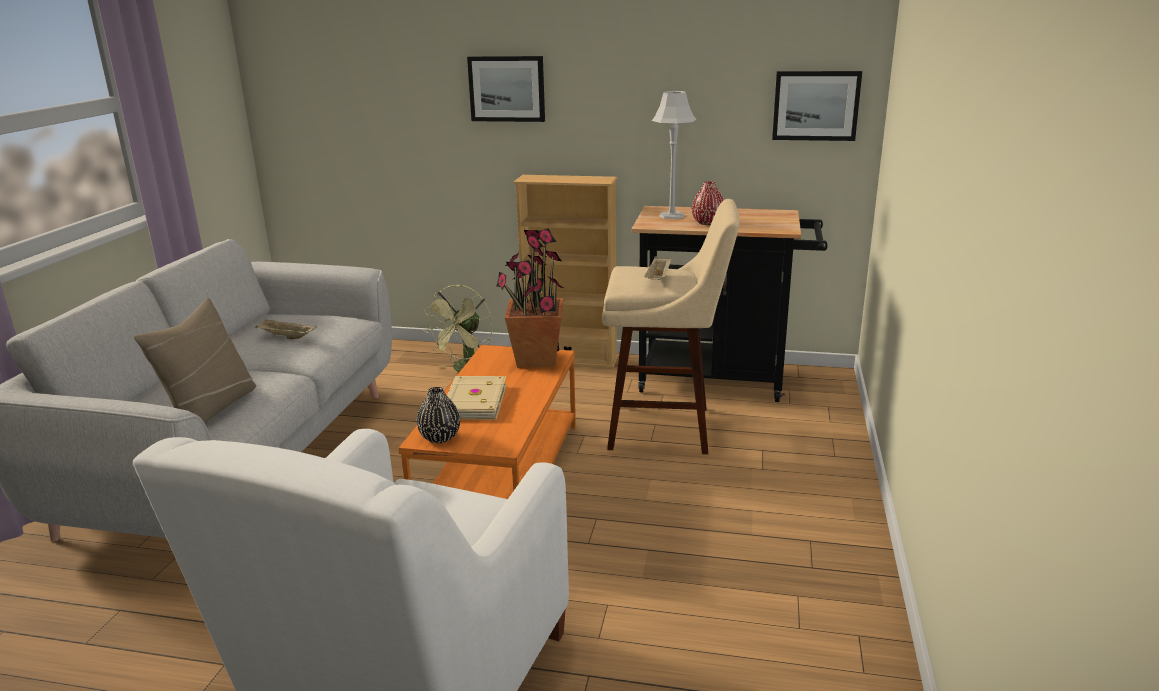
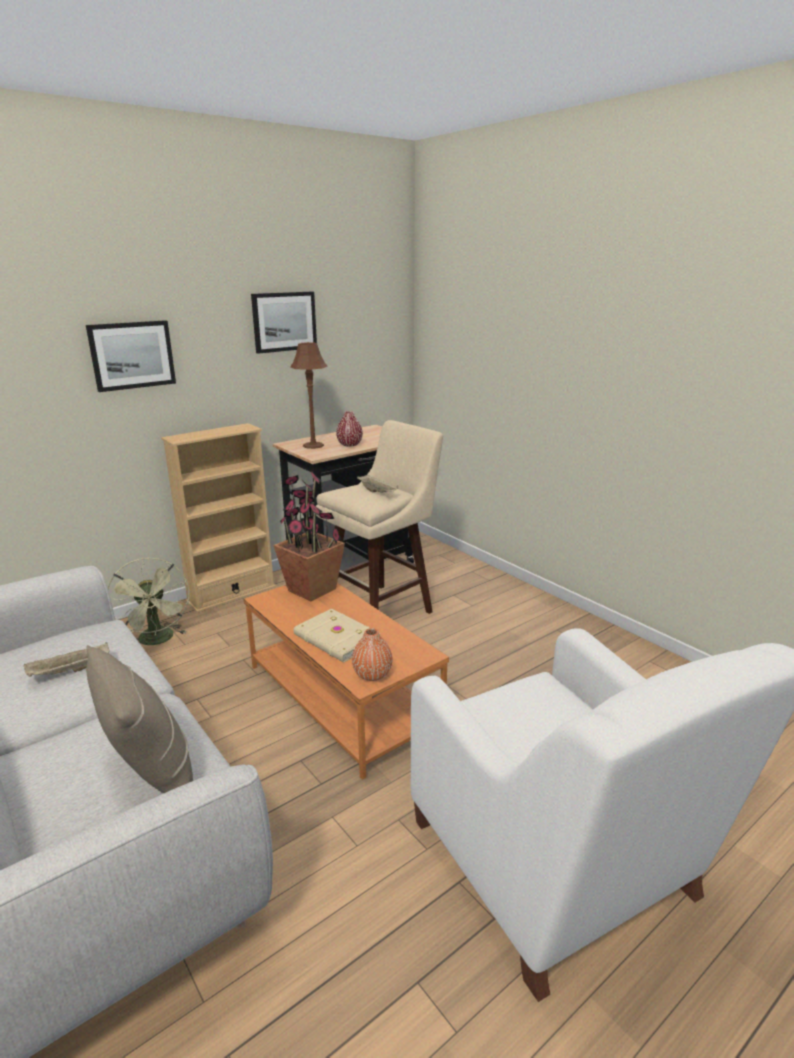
camera: 50 degrees left, 0 degrees up
(440, 437) = (372, 674): black vase -> orange vase
(672, 216) = (313, 445): grey table lamp -> brown table lamp
(815, 105) = (376, 346): picture -> picture (284, 321)

